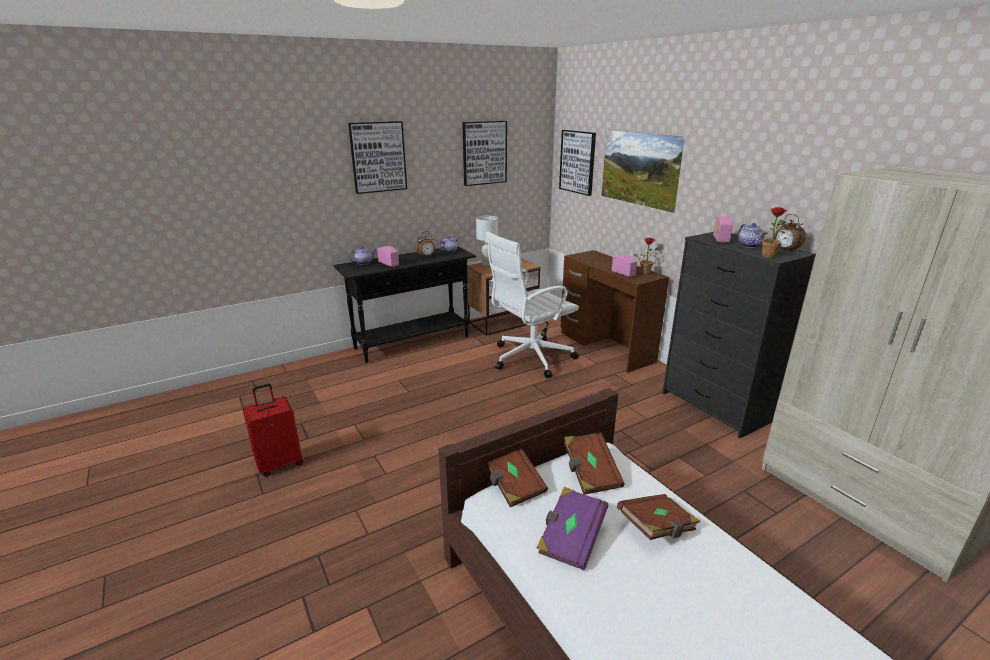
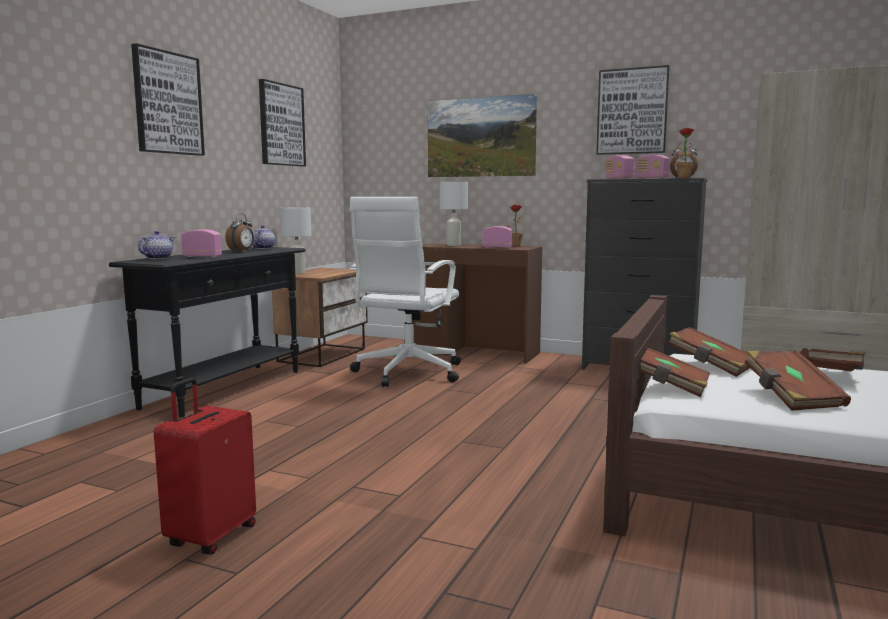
camera: 35 degrees left, 15 degrees down
(570, 538) = (791, 397): purple book -> brown book
(578, 162) = (386, 144): picture -> picture (632, 111)
(602, 260) = (454, 245): none -> white table lamp
(750, 246) = (651, 178): teapot -> radio

